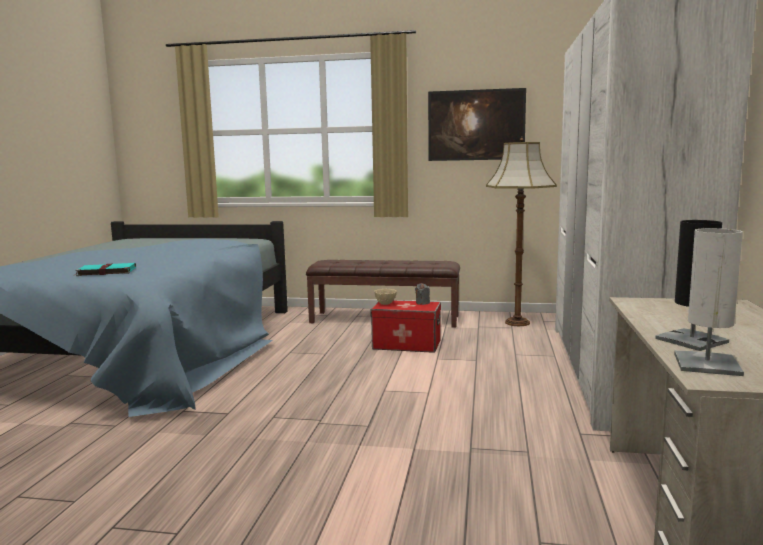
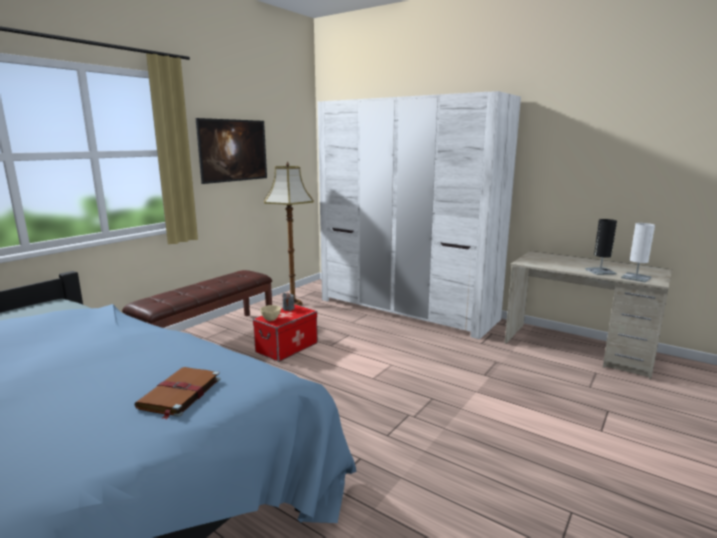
camera: 65 degrees left, 5 degrees up
(105, 272) = (179, 394): turquoise book -> brown book

